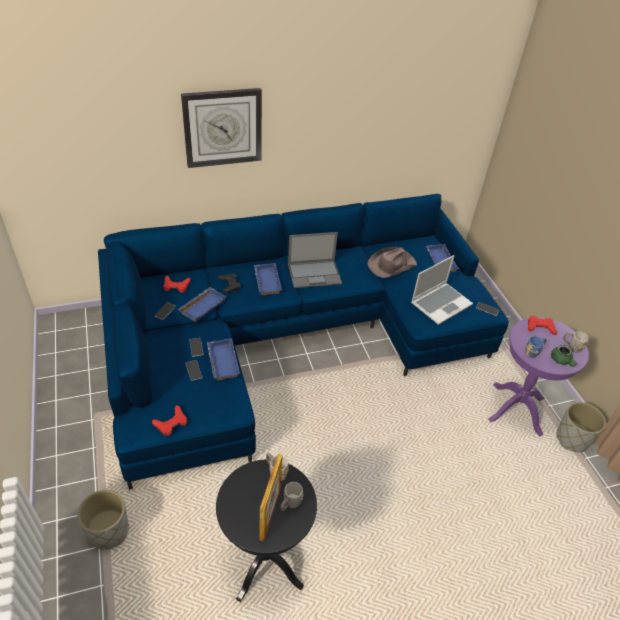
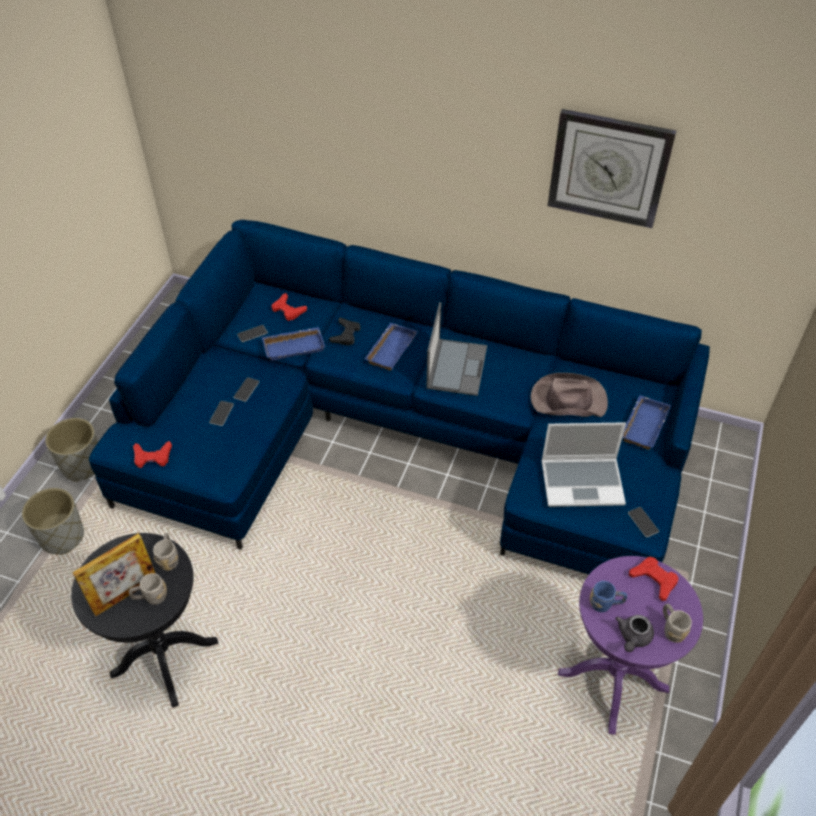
camera: 40 degrees right, 5 degrees up
(221, 361) = (256, 418): blue tray -> none
(223, 127) = (389, 134): wall clock -> wall clock (609, 168)
(315, 274) = (456, 366): laptop -> laptop turned 105 degrees counterclockwise
(561, 361) = (633, 637): green teapot -> grey teapot
(571, 439) = (654, 766): grey planter -> grey planter (82, 465)

